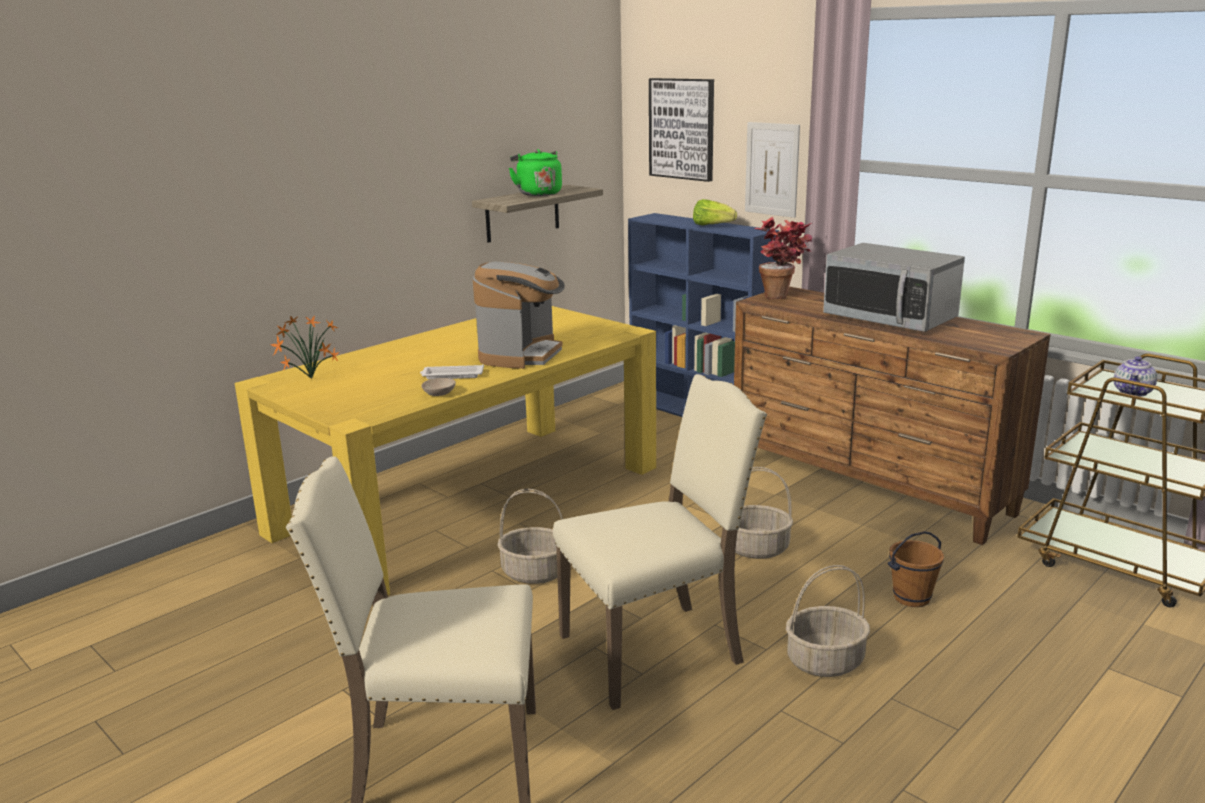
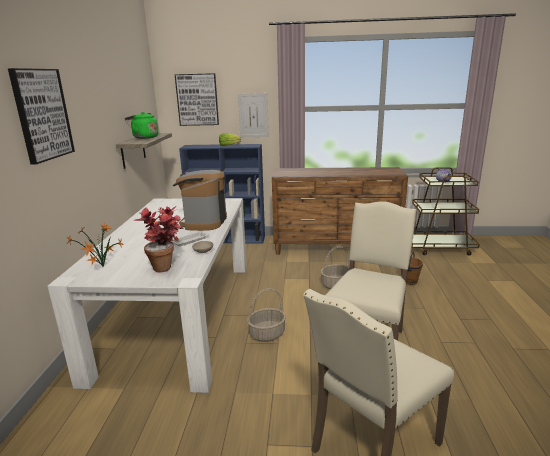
camera: 40 degrees left, 0 degrees up
(303, 153) = (42, 114): none -> picture
(470, 499) = (180, 314): yellow dining table -> white dining table
(521, 354) = (203, 222): coffee machine -> coffee machine turned 150 degrees counterclockwise
(783, 296) = (284, 171): potted plant -> potted plant (167, 266)
(825, 661) = (423, 316): basket -> none
(890, 318) = (341, 172): microwave -> none

